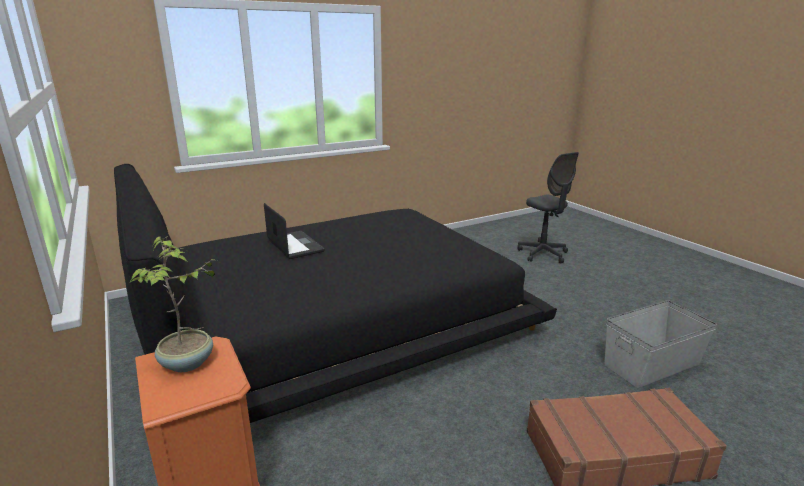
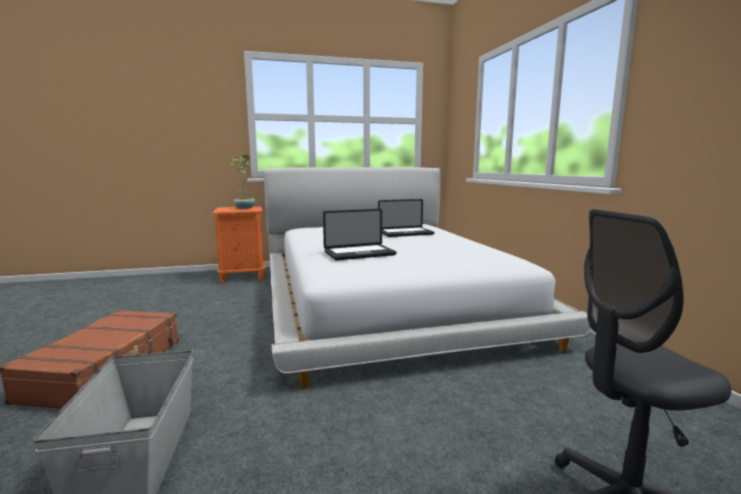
camera: 105 degrees right, 10 degrees down
(334, 320) = (385, 300): black bed -> white bed
(421, 254) = (359, 254): none -> laptop

